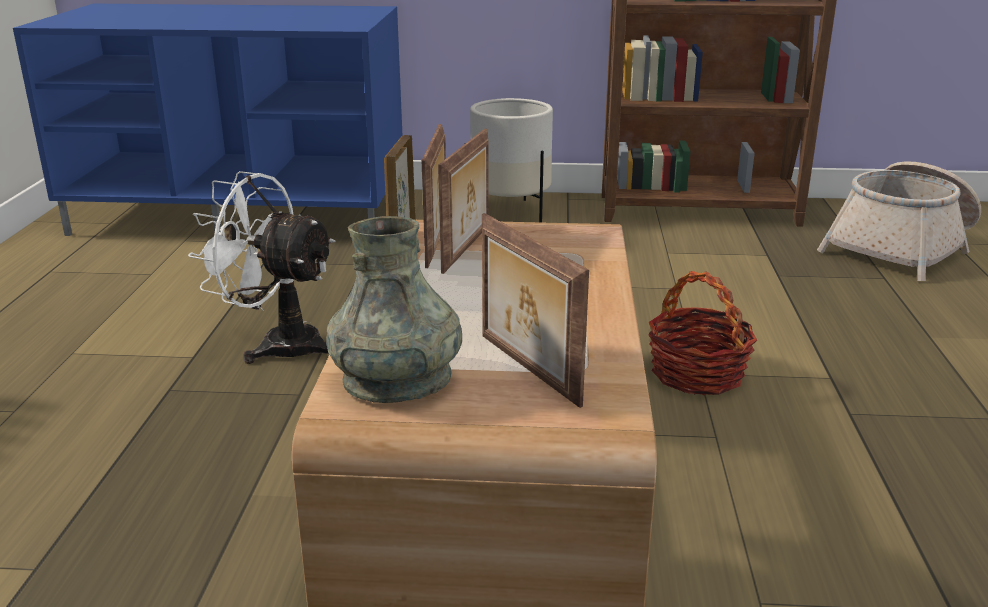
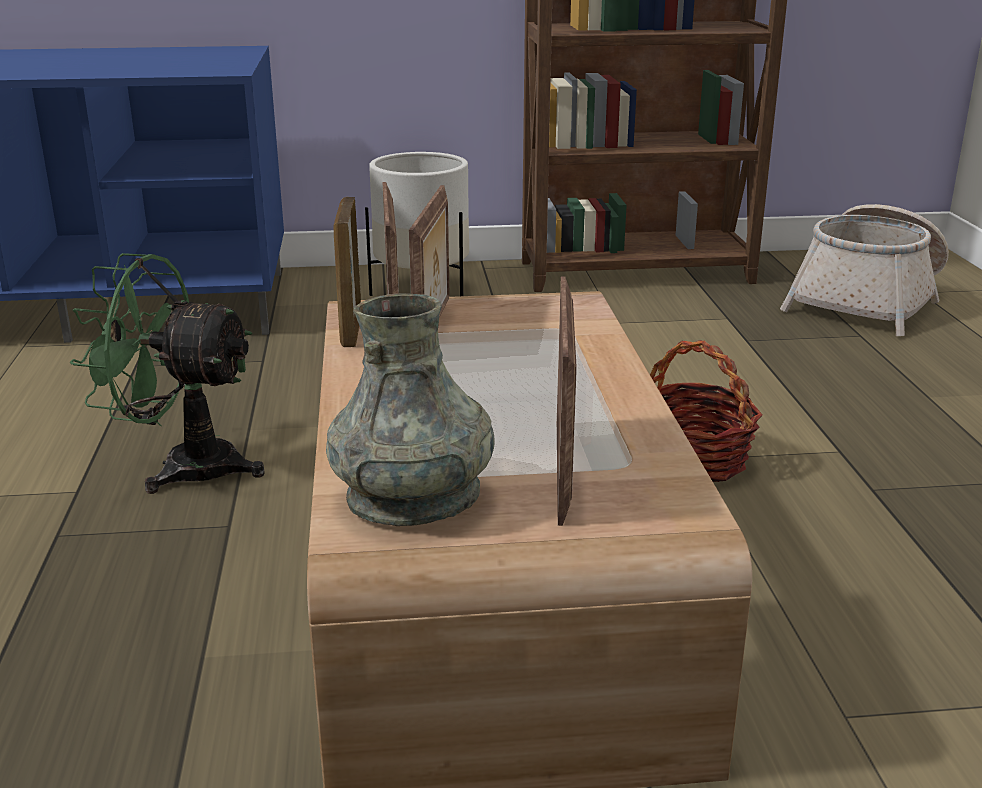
camera: 10 degrees left, 0 degrees up
(278, 344) = (183, 466): white fan -> green fan
(526, 369) = (563, 470): picture frame -> picture frame turned 135 degrees counterclockwise

